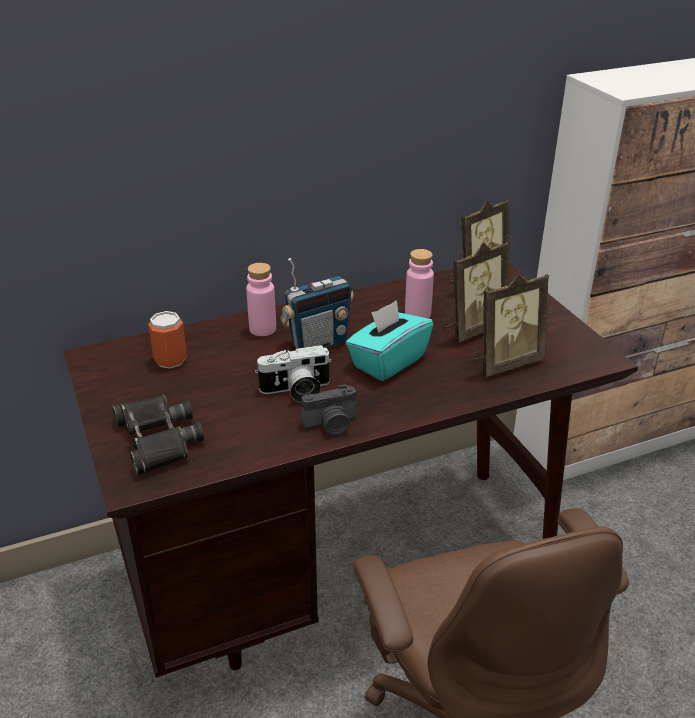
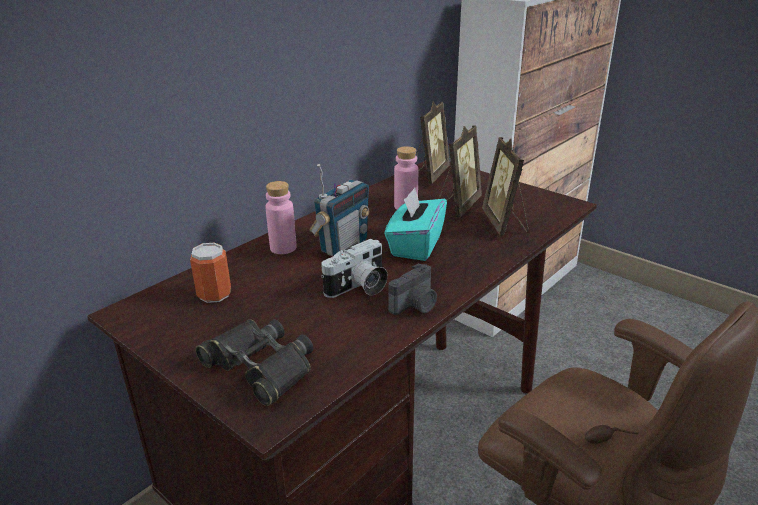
camera: 25 degrees left, 5 degrees down
(505, 362) = (505, 223): picture frame -> picture frame turned 135 degrees clockwise

